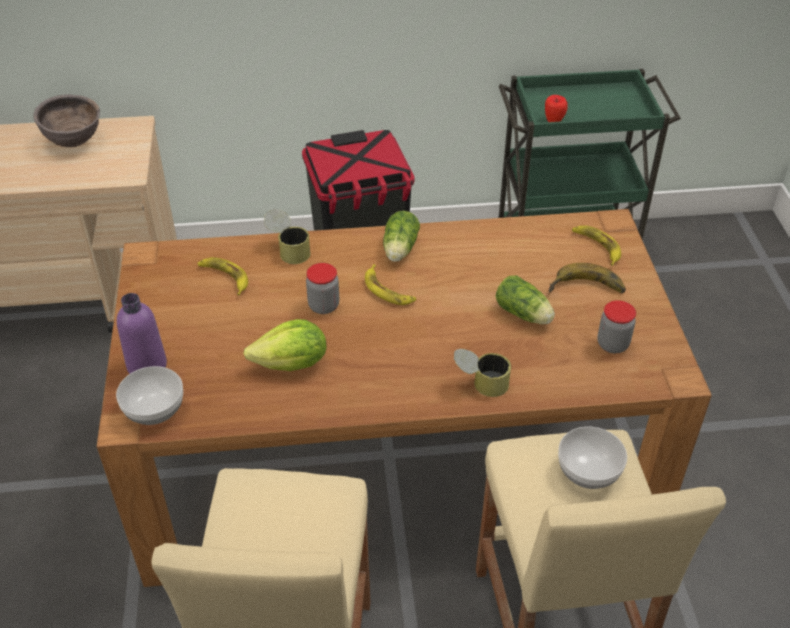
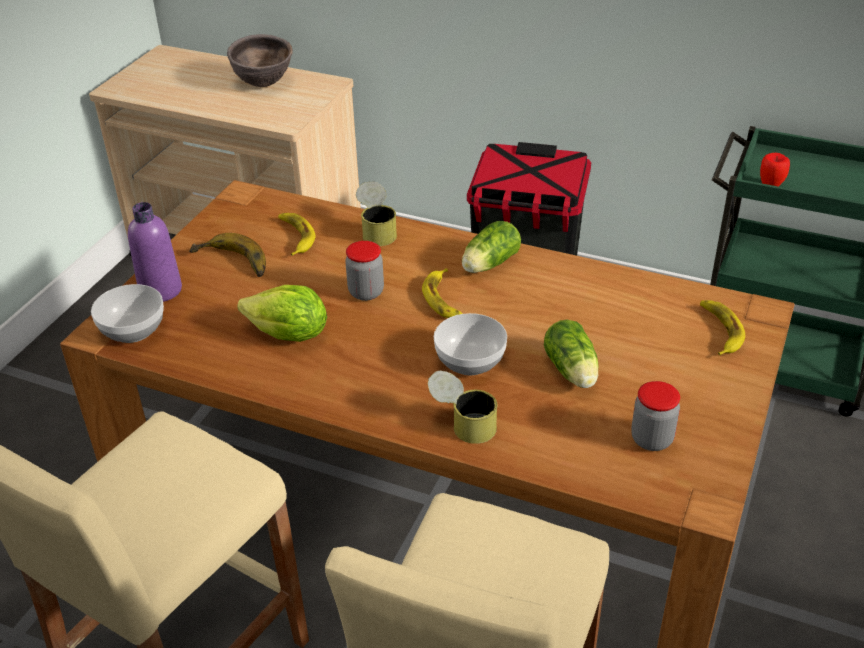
camera: 30 degrees right, 5 degrees down
(586, 290) = (668, 372): banana -> banana (230, 264)
(589, 471) = (520, 567): bowl -> bowl (471, 362)

